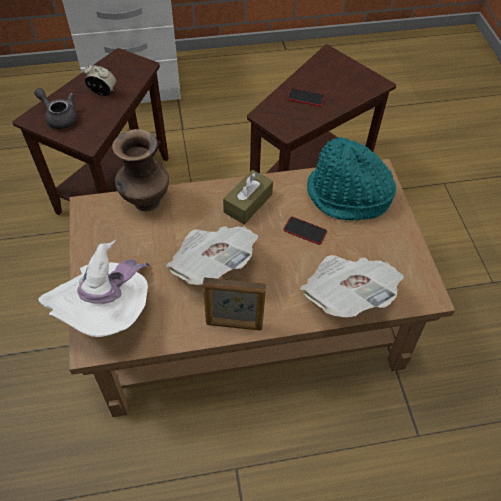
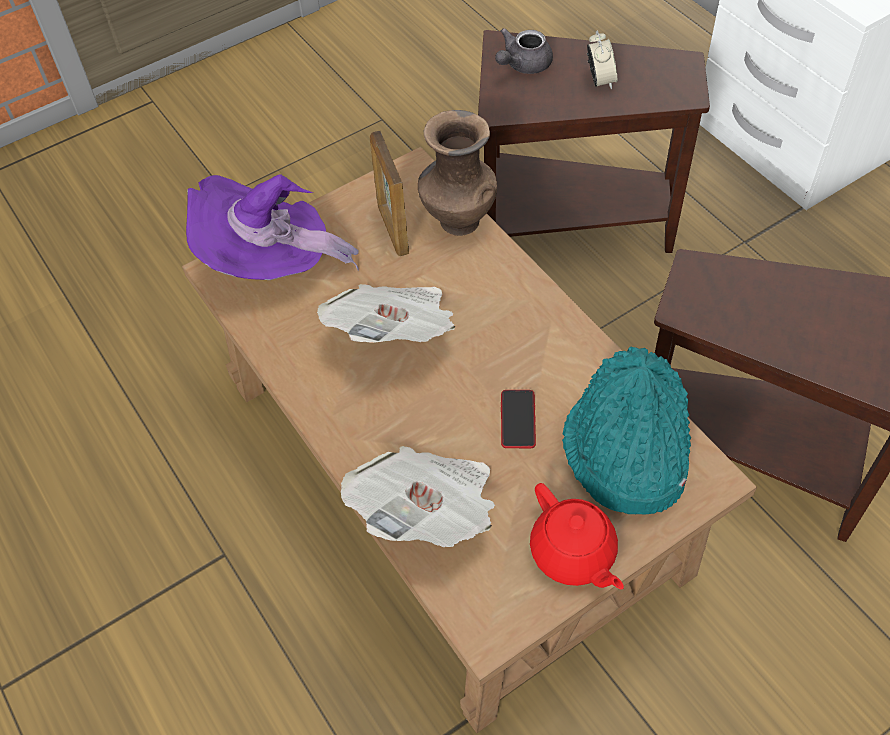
camera: 70 degrees right, 0 degrees up
(60, 117) = (522, 65): grey teapot -> grey teapot turned 150 degrees counterclockwise
(108, 312) = (271, 263): white hat -> purple hat
(234, 324) = (313, 396): picture frame -> picture frame (393, 230)
(248, 203) = (527, 331): brown tissue box -> none
(305, 98) = (779, 306): phone -> none
(397, 241) = (573, 554): none -> red teapot

